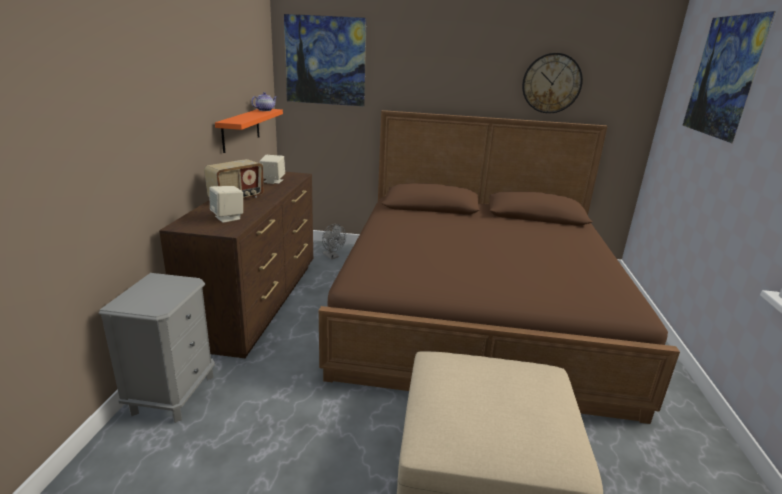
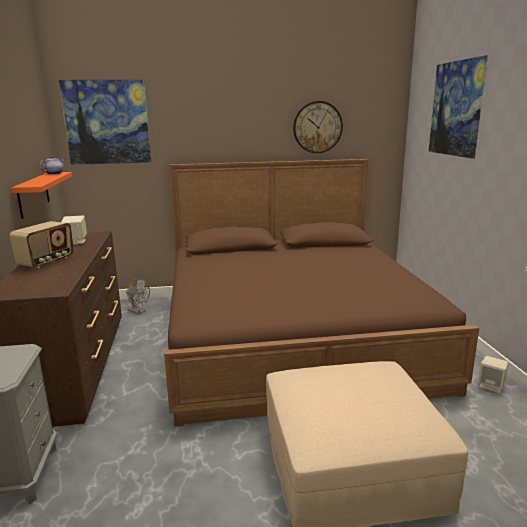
camera: 15 degrees left, 5 degrees down
(228, 218) = (48, 280): beige speaker -> beige speaker (491, 386)

